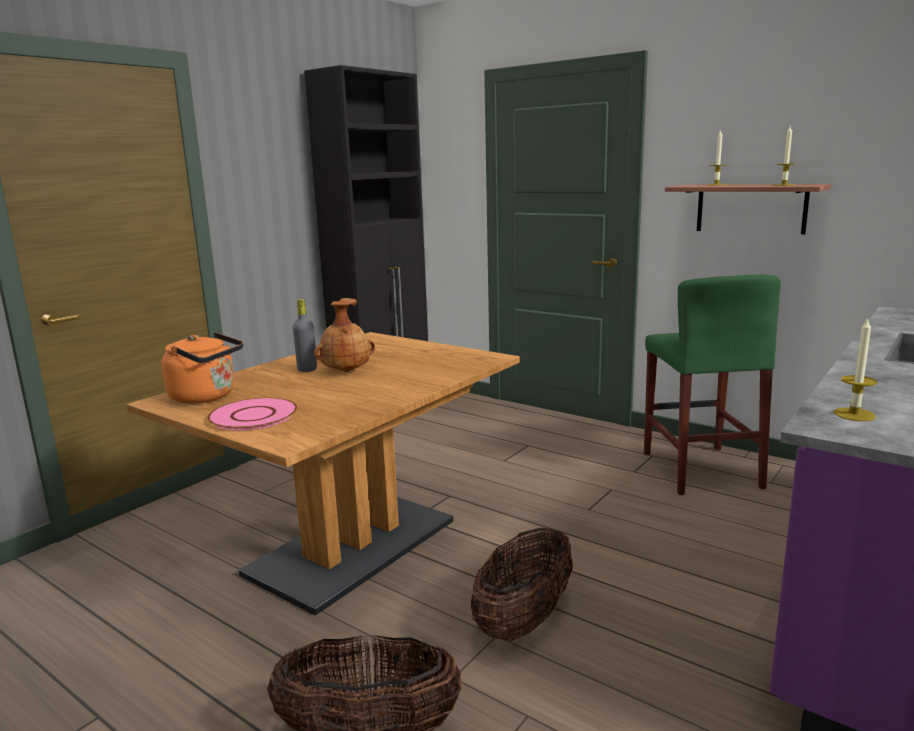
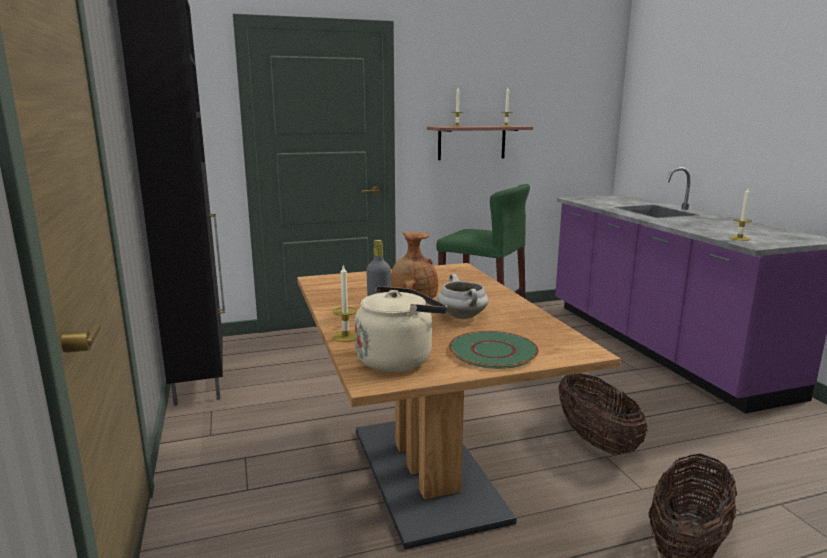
camera: 55 degrees left, 0 degrees up
(207, 397) = (398, 359): orange kettle -> beige kettle
(241, 375) = (345, 336): none -> candle
(253, 416) = (493, 351): pink plate -> green plate
(332, 390) = (463, 317): none -> white cooking pot

